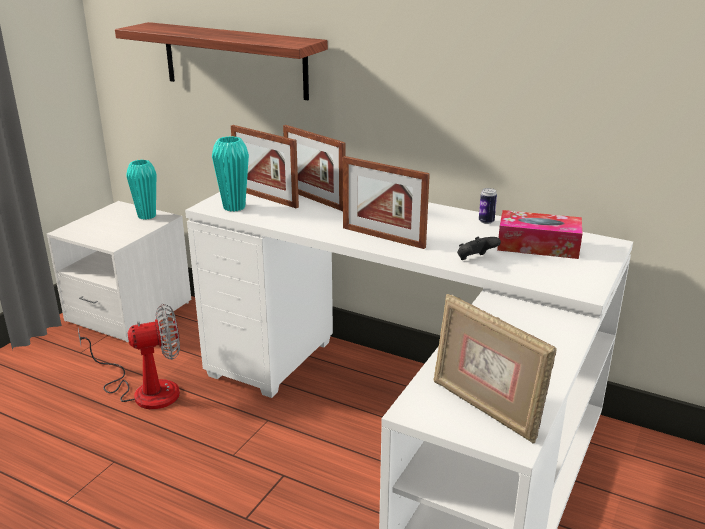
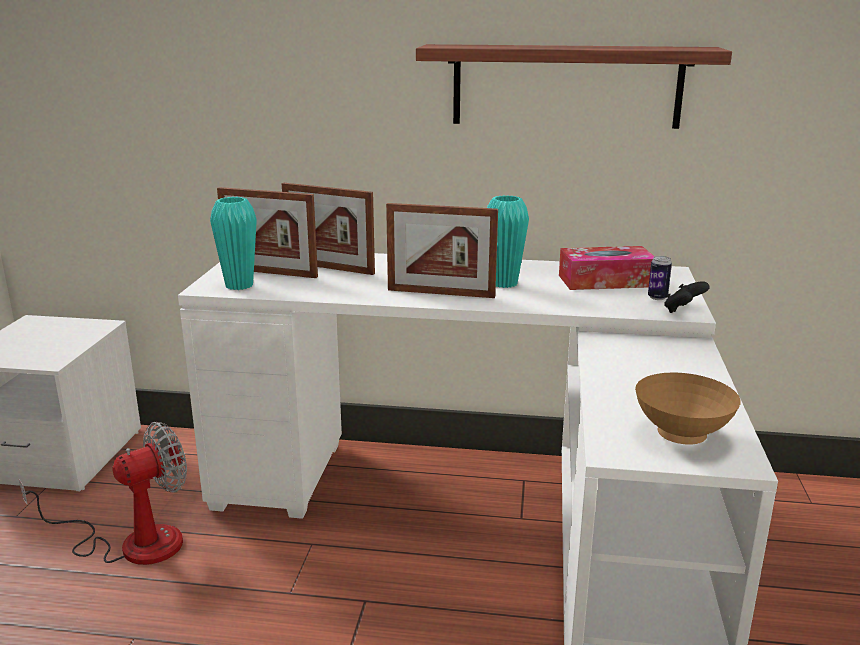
camera: 20 degrees left, 5 degrees down
(147, 216) = (78, 326): turquoise vase -> turquoise vase (504, 283)
(234, 60) = (195, 116): shelf -> shelf (566, 86)
(475, 260) = (556, 301): black game controller -> black game controller (683, 311)
(485, 408) = (682, 436): picture frame -> brown bowl
(486, 221) = (534, 266): can -> can (657, 297)

